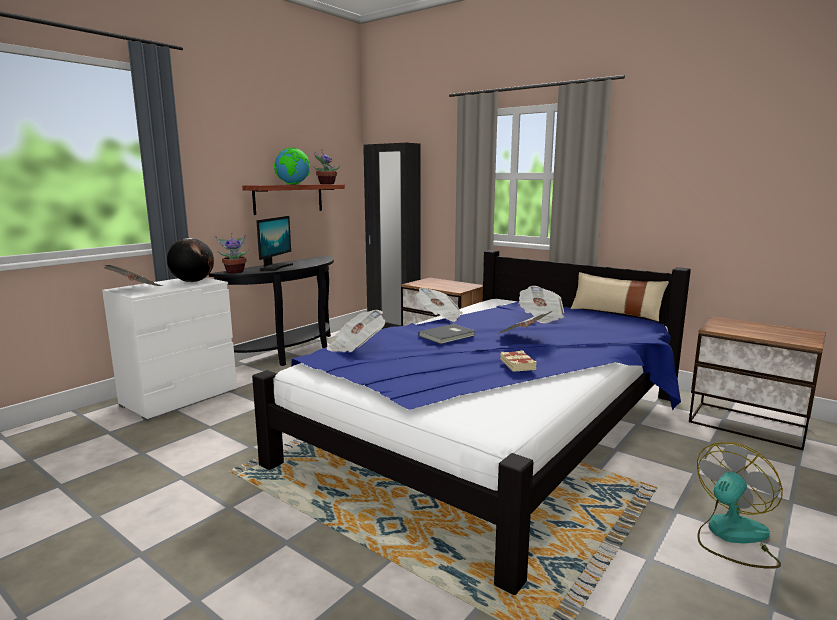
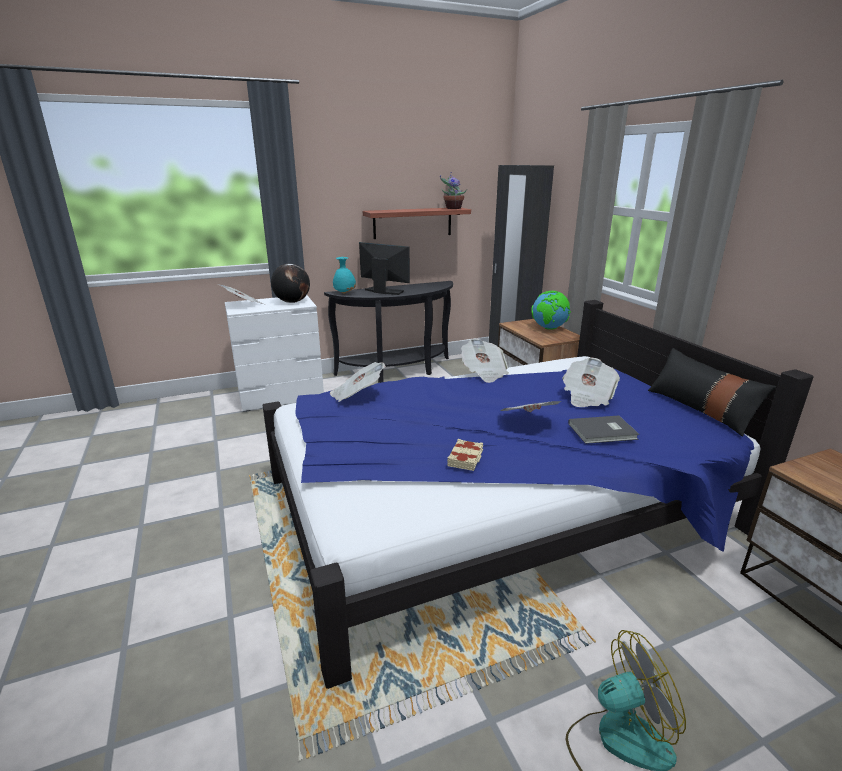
camera: 30 degrees right, 10 degrees up
(235, 272) = (344, 293): potted plant -> turquoise vase
(275, 267) = (384, 291): monitor -> monitor turned 105 degrees counterclockwise
(293, 184) = (413, 210): globe -> globe (549, 328)
(448, 336) = (453, 401): grey book -> grey book (603, 432)
(615, 313) = (700, 409): beige pillow -> black pillow

